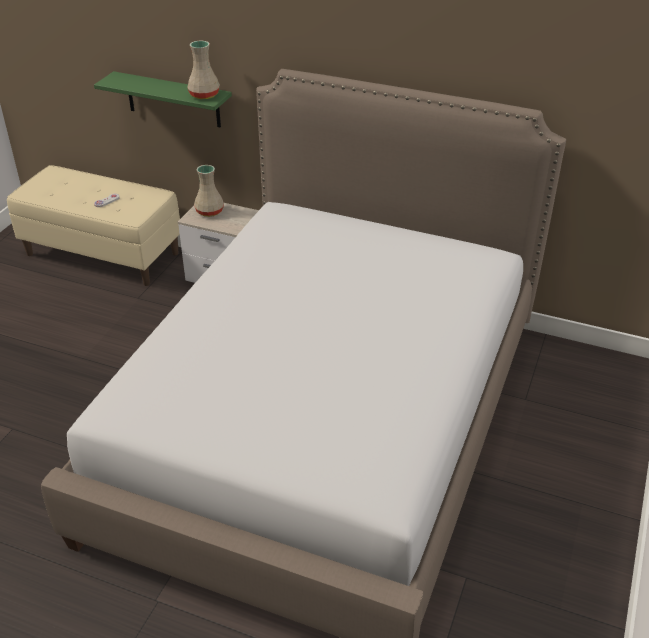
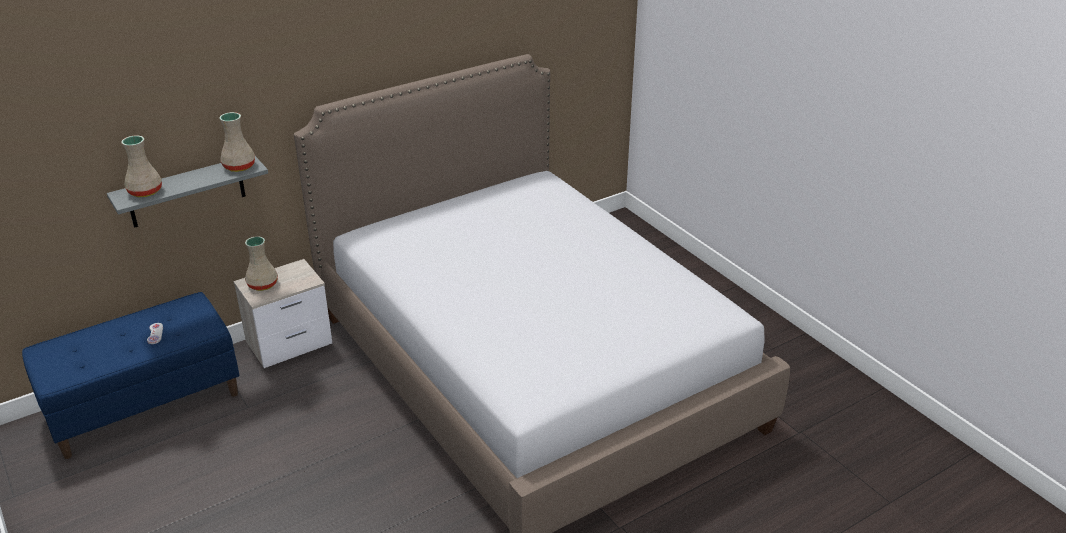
camera: 55 degrees left, 5 degrees down
(103, 253) = (145, 404): beige bench -> blue bench
(127, 81) = (144, 192): none -> beige vase
(173, 100) = (186, 192): green shelf -> grey shelf

